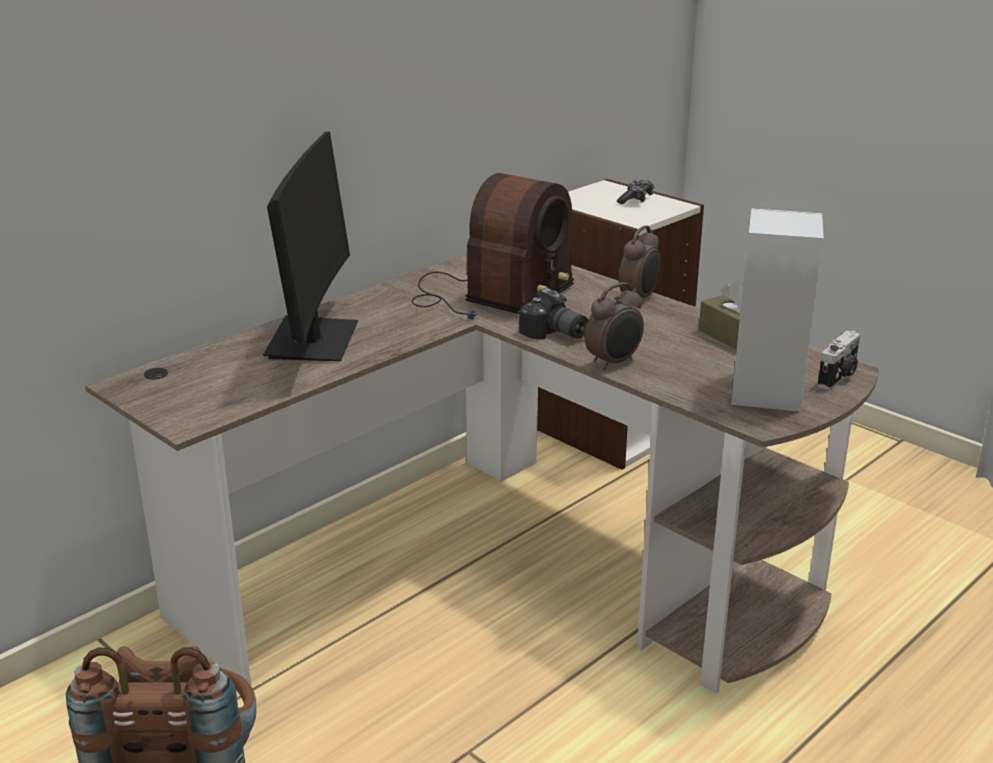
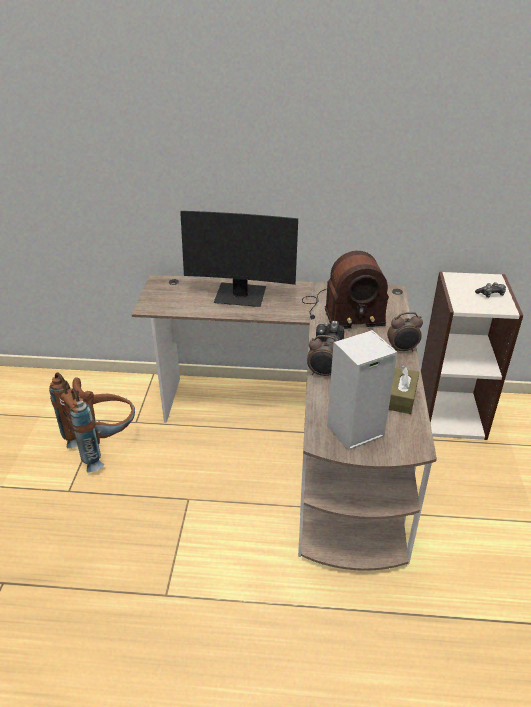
camera: 50 degrees right, 10 degrees up
(312, 341) = (240, 296): monitor -> monitor turned 45 degrees clockwise
(838, 377) = (404, 448): camera -> none

